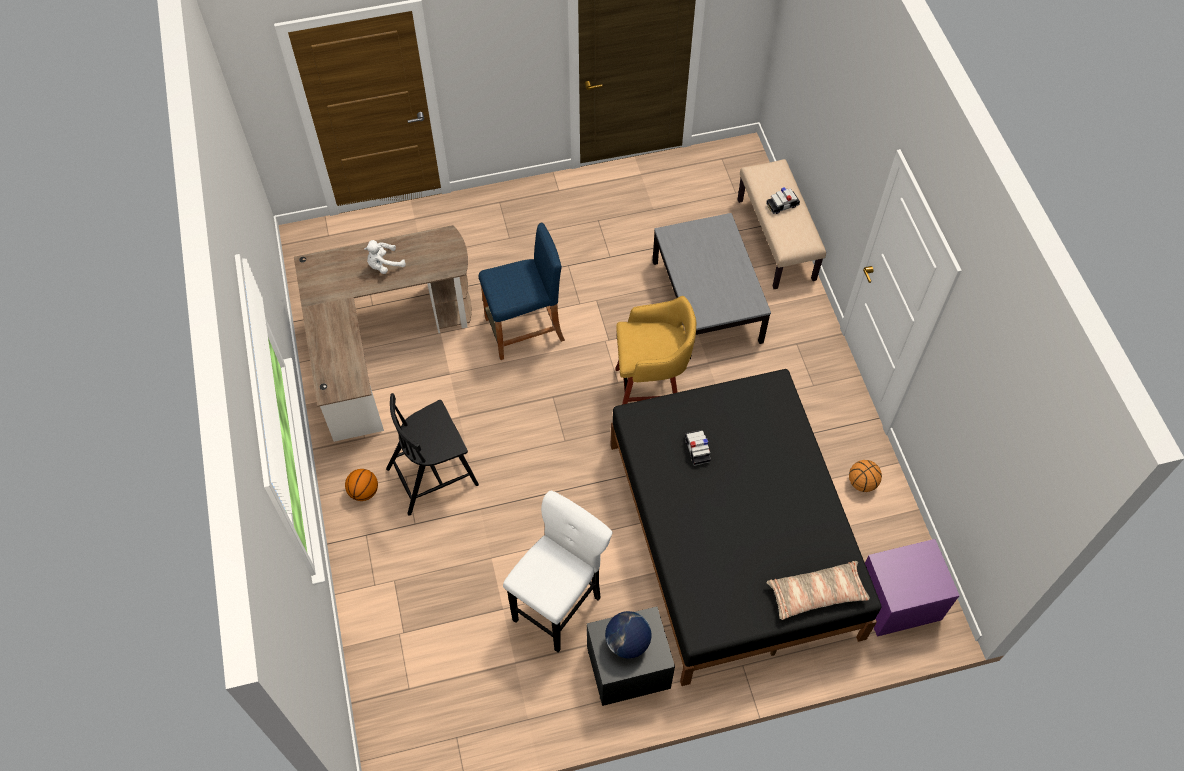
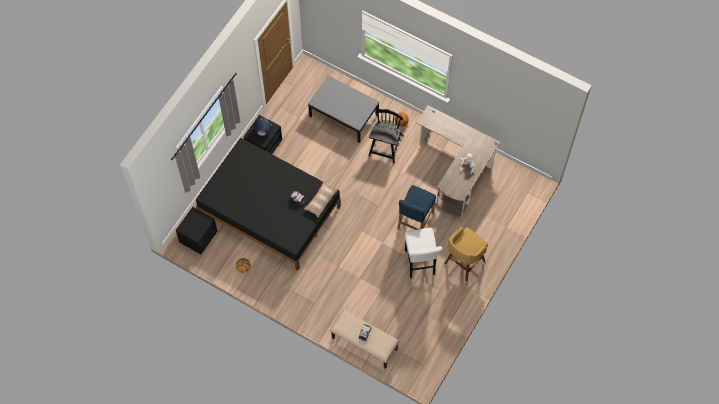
camera: 135 degrees right, 5 degrees up
(559, 605) = (303, 144): white stool -> white stool (419, 264)
(650, 392) = (347, 237): yellow stool -> yellow stool (463, 263)
(707, 301) = (363, 291): grey coffee table -> grey coffee table (343, 115)
(816, 594) = (218, 186): pillow -> pillow (321, 200)
(897, 601) = (198, 236): purple nightstand -> black nightstand

